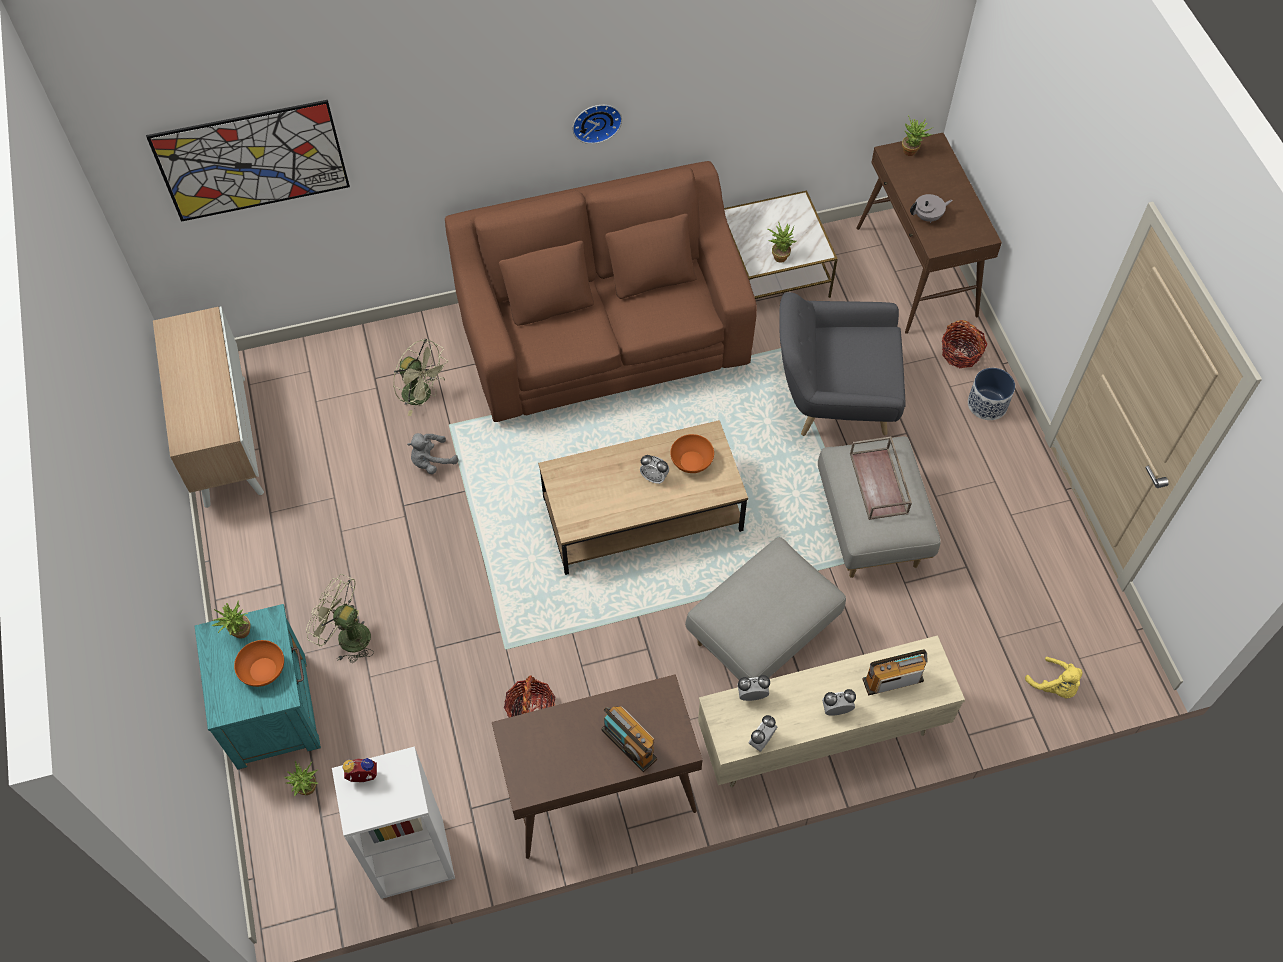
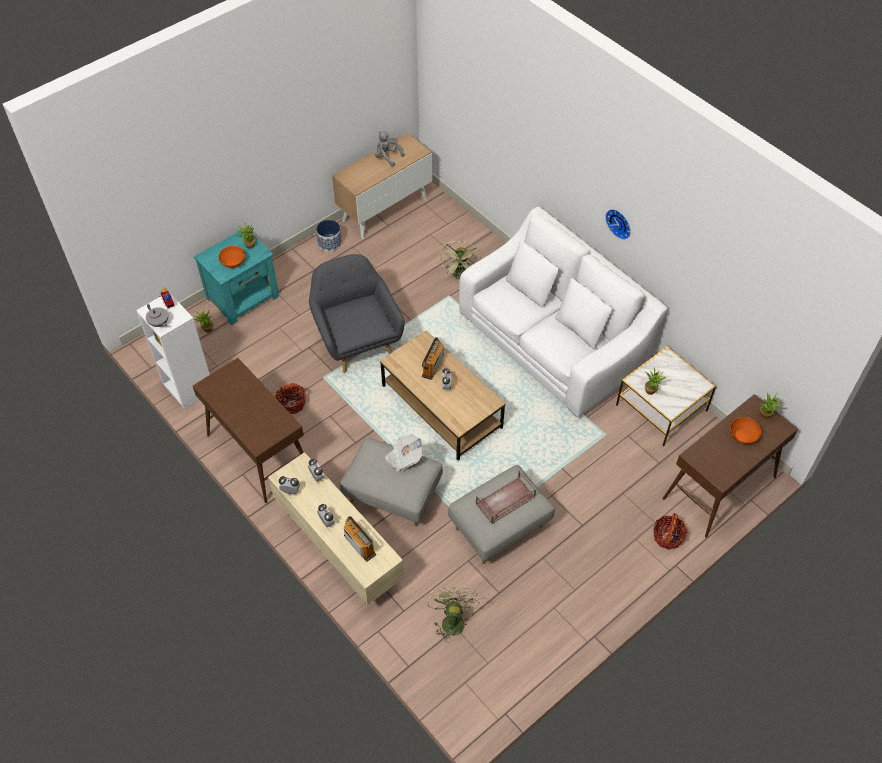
camera: 65 degrees right, 5 degrees down
(252, 161) = (474, 93): picture -> none
(346, 636) = (297, 308): green fan -> green fan (451, 619)
(431, 461) = (421, 298): grey plush toy -> grey plush toy (387, 157)
(604, 338) = (553, 341): brown sofa -> white sofa
(629, 744) = (250, 420): radio -> radio (432, 366)
(692, 461) = (468, 400): orange bowl -> orange bowl (743, 436)
(754, 576) = (404, 457): none -> newspaper
(833, 399) = (583, 475): grey armchair -> grey armchair (357, 341)
(928, 217) = (714, 443): grey teapot -> grey teapot (159, 323)
(987, 404) = (635, 566): planter -> planter (330, 243)
(1054, 686) = (437, 672): yellow plush toy -> none

